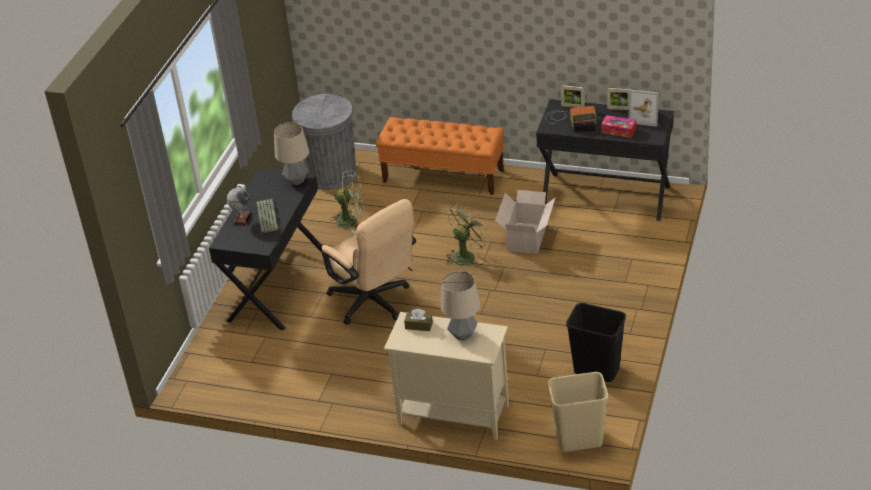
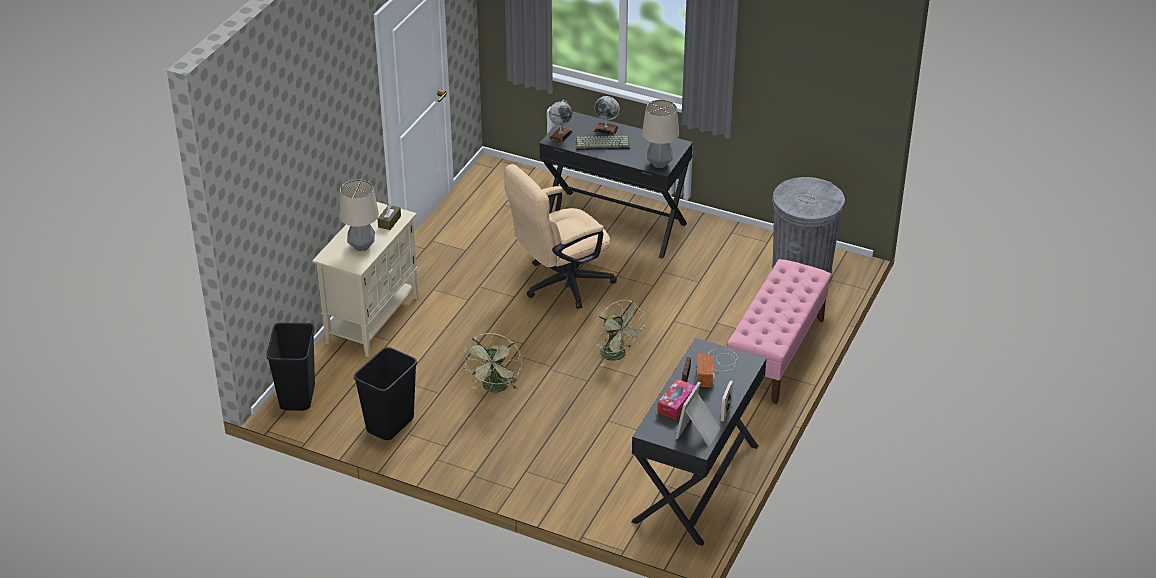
camera: 95 degrees right, 0 degrees up
(254, 244) = (560, 135): none -> globe
(352, 221) = (708, 279): green fan -> green fan (495, 388)
(443, 176) = (776, 354): orange bench -> pink bench
(527, 237) = (635, 406): cardboard box -> none
(572, 106) = (743, 374): picture frame -> none
(579, 439) = (298, 397): beige trash can -> black trash can

